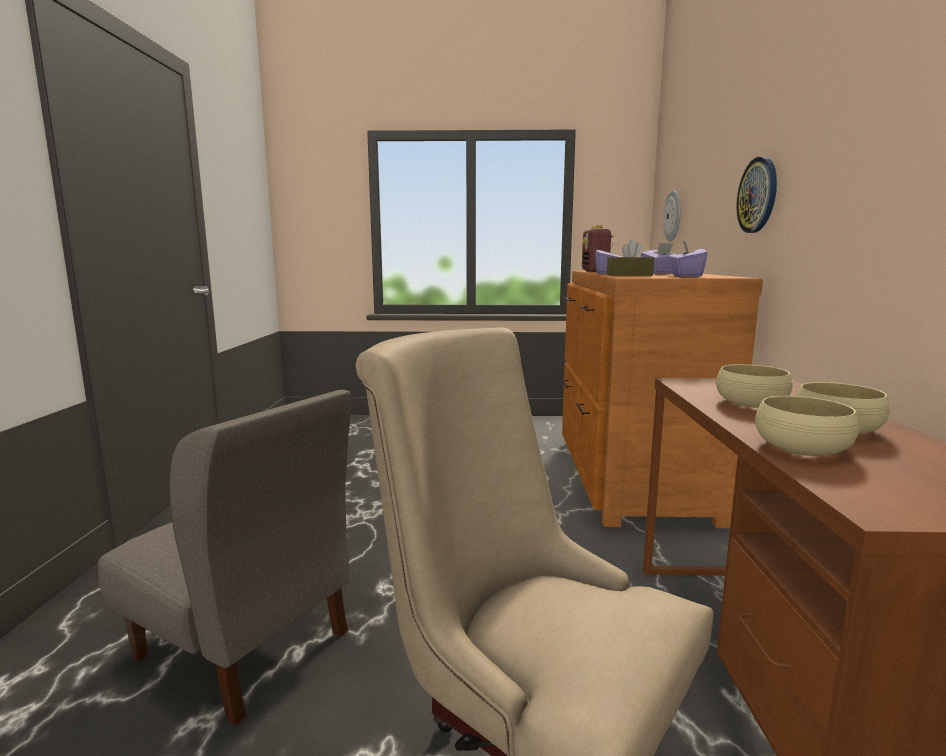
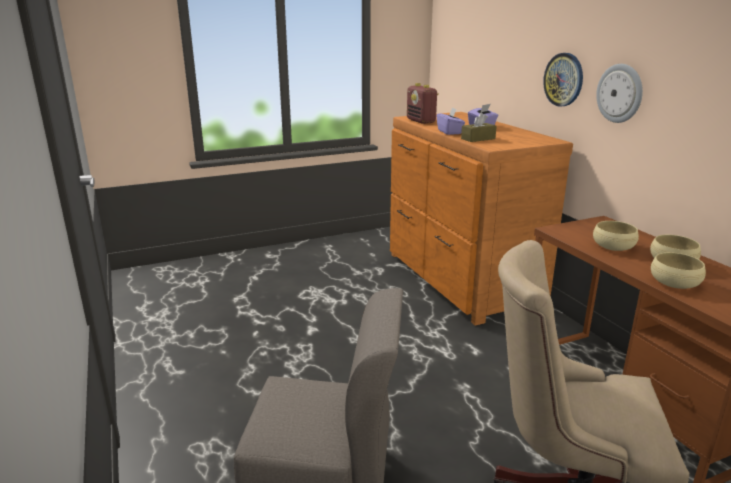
camera: 25 degrees left, 10 degrees up
(673, 216) = (462, 66): wall clock -> wall clock (620, 93)
(686, 276) = (519, 139): purple tissue box -> none

